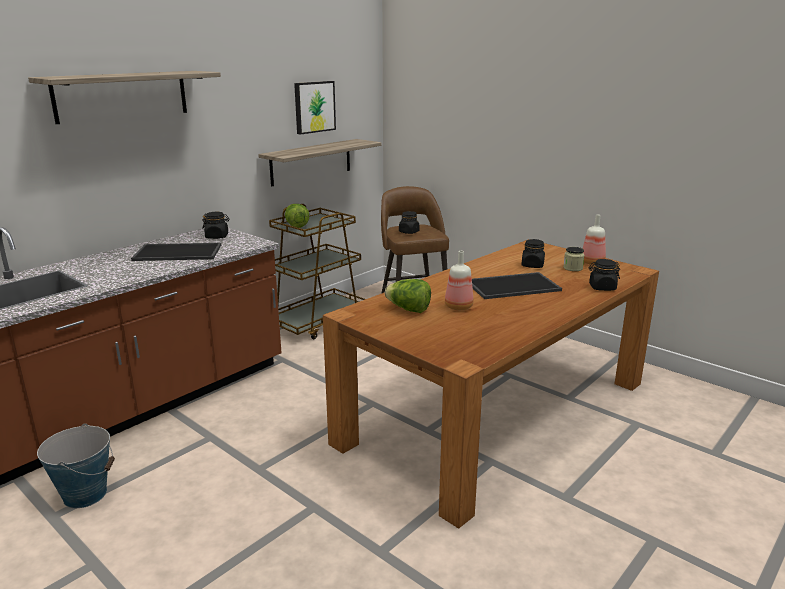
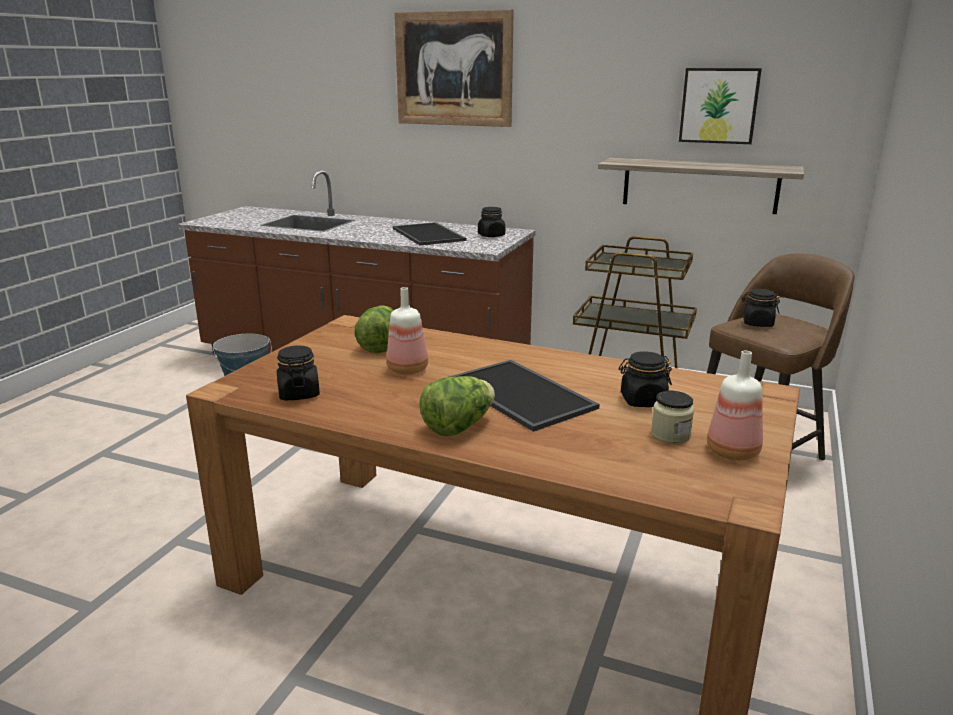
camera: 70 degrees right, 0 degrees up
(122, 96) = (453, 69): shelf -> picture
(296, 225) = (621, 260): lettuce -> lettuce (458, 427)
(602, 287) = (584, 467): black jar -> black jar (298, 393)

